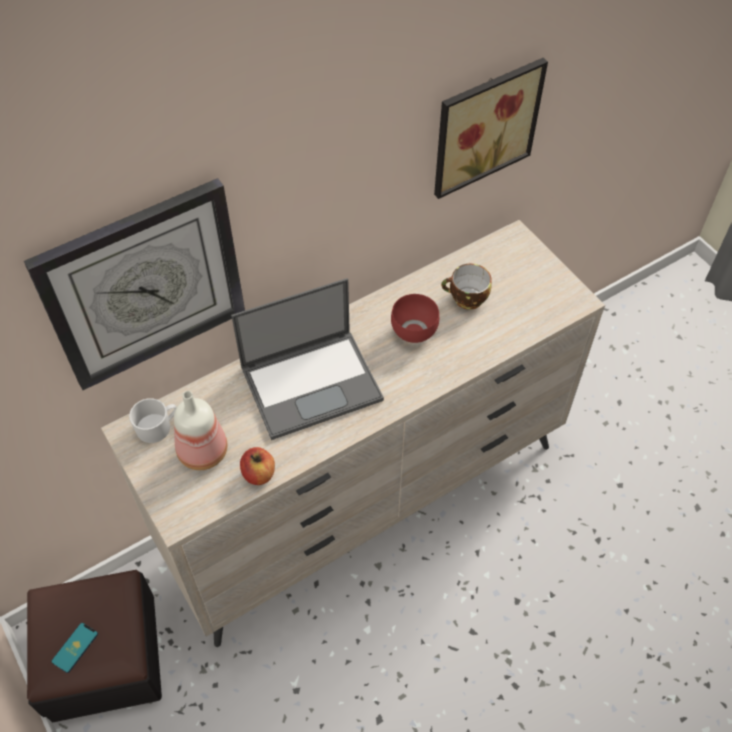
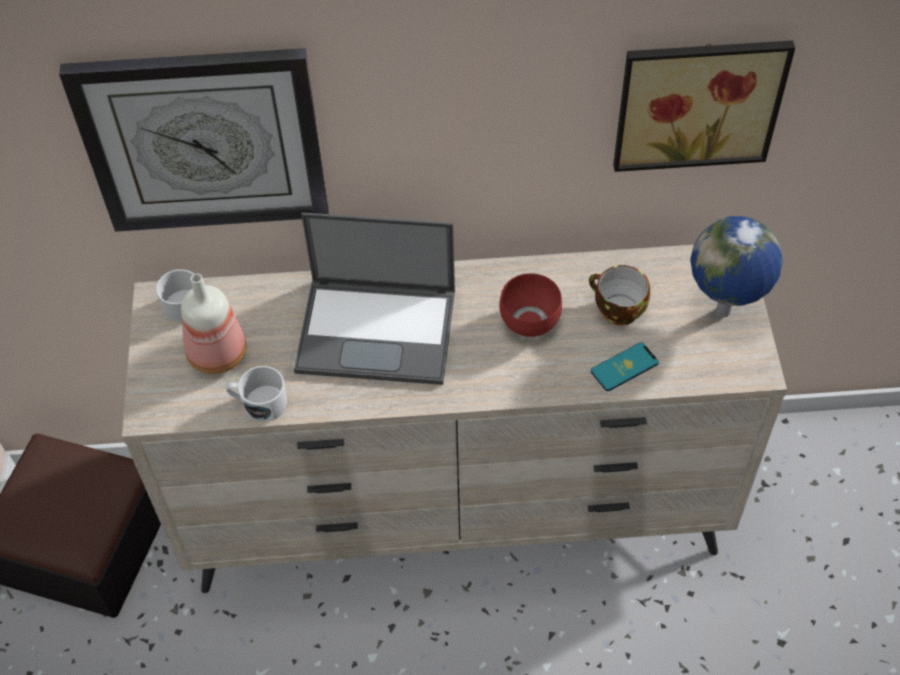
camera: 30 degrees right, 0 degrees up
(75, 647) = (42, 513): phone -> phone (624, 367)
(259, 474) = (259, 403): apple -> white mug
(535, 272) = (724, 313): none -> globe

